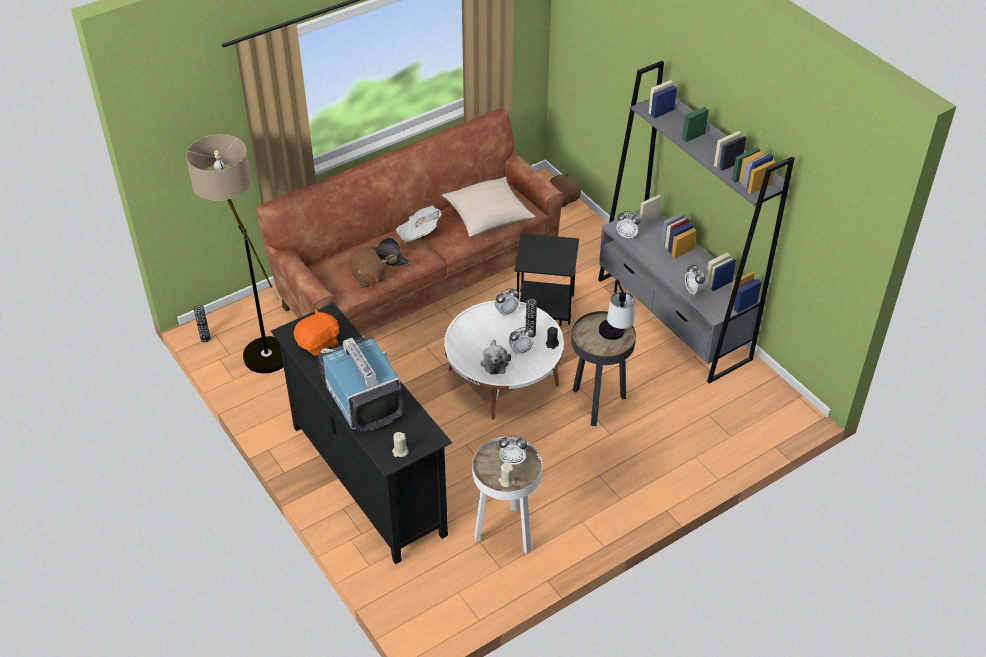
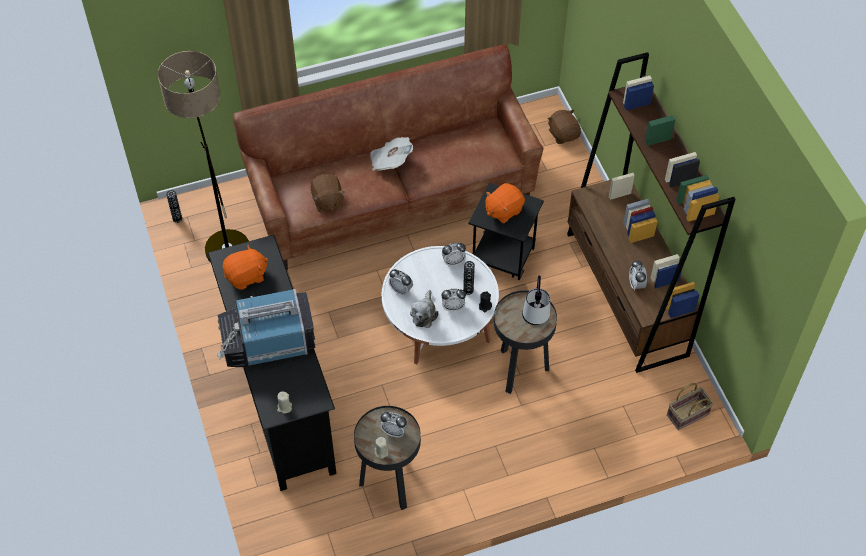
camera: 15 degrees right, 10 degrees up
(361, 397) = (267, 342): television -> television turned 90 degrees counterclockwise
(388, 258) = (352, 183): black hat -> none
(487, 216) = (463, 156): beige pillow -> none
(506, 533) = (389, 485): white side table -> black side table
(544, 253) = (503, 210): none -> orange plush toy
(627, 235) = (593, 206): alarm clock -> alarm clock (401, 290)
(673, 319) = (626, 294): grey bookcase -> brown bookcase
(771, 410) = (687, 415): none -> basket

